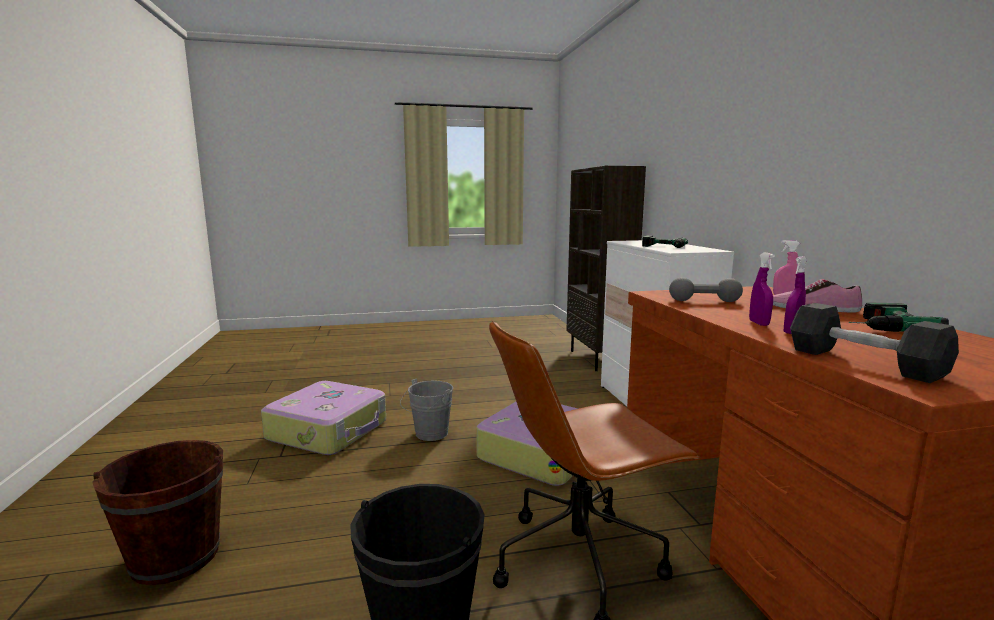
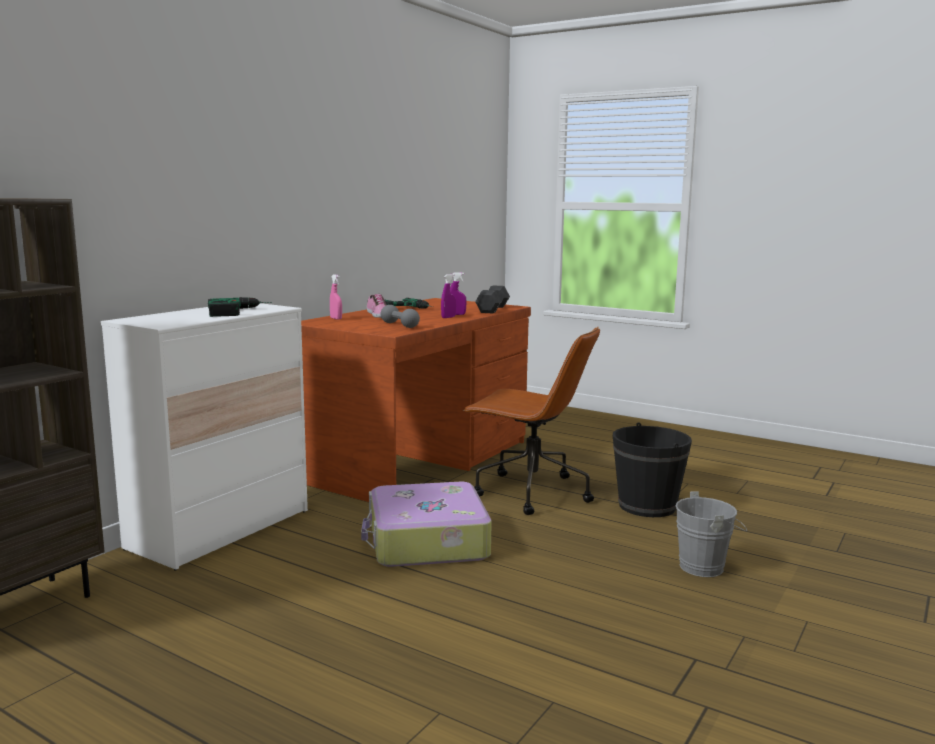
camera: 135 degrees left, 0 degrees up
(175, 557) = (809, 592): brown bucket -> none
(329, 430) = (606, 675): suitcase -> none
(429, 435) = (491, 606): grey bucket -> grey bucket (706, 567)

